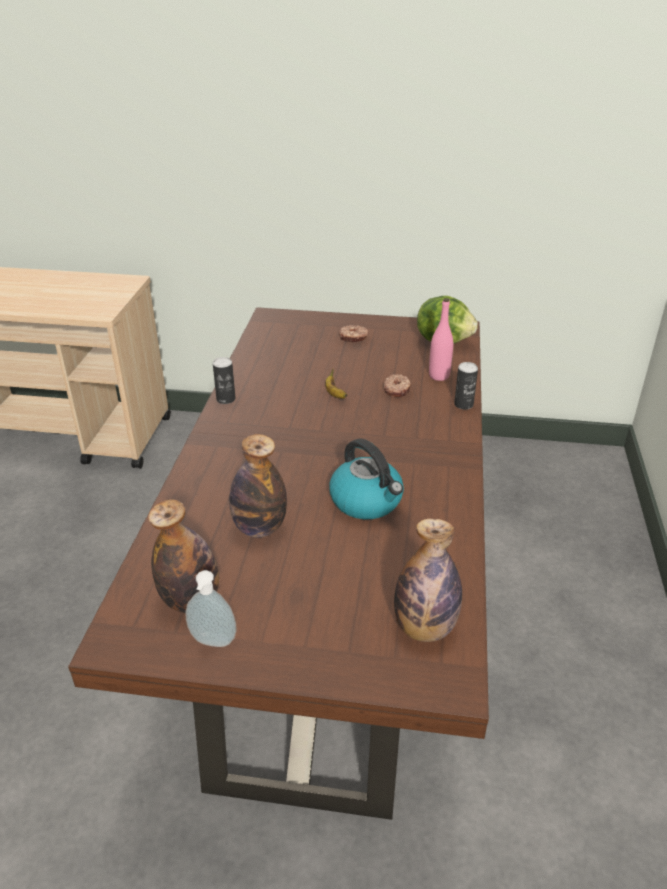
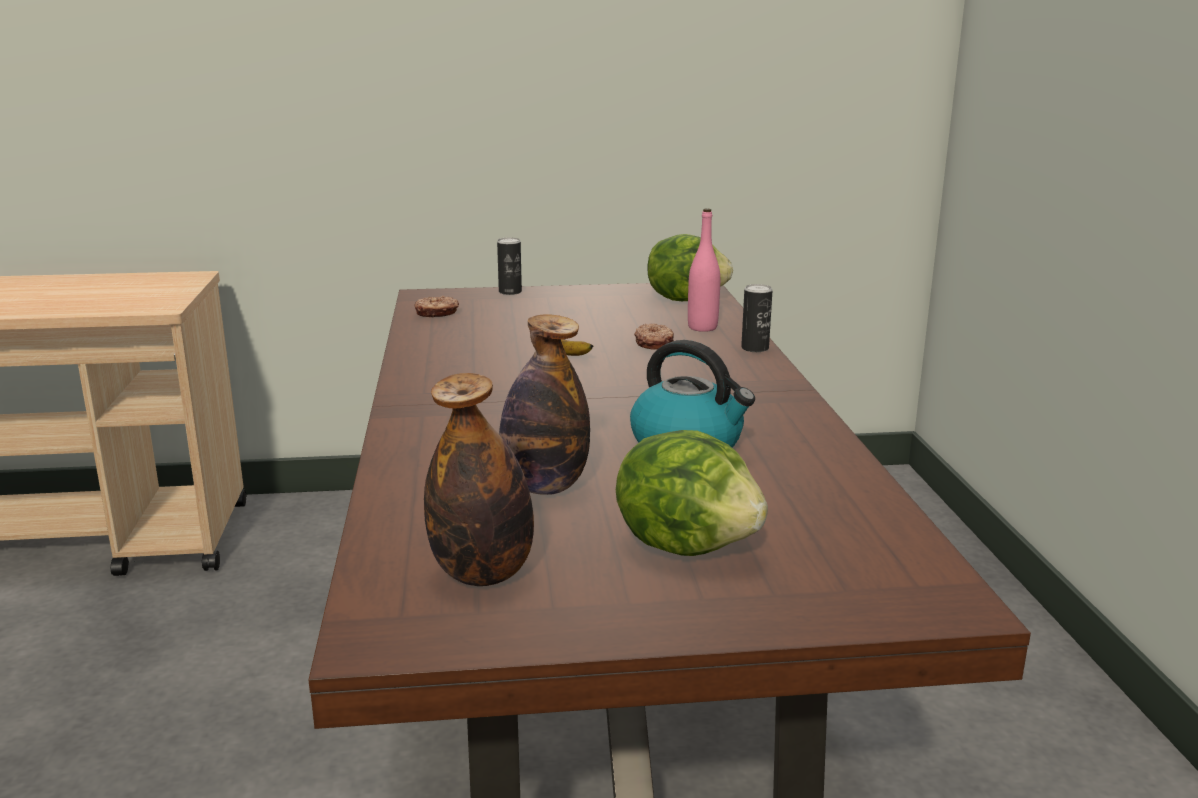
camera: 15 degrees left, 15 degrees down
(212, 643) = (549, 615): soap dispenser -> none
(226, 399) = (408, 371): can -> can (510, 292)
(320, 597) = (688, 544): none -> lettuce
(353, 338) = (559, 305): donut -> donut (437, 313)
(424, 628) = (866, 554): bottle -> none

